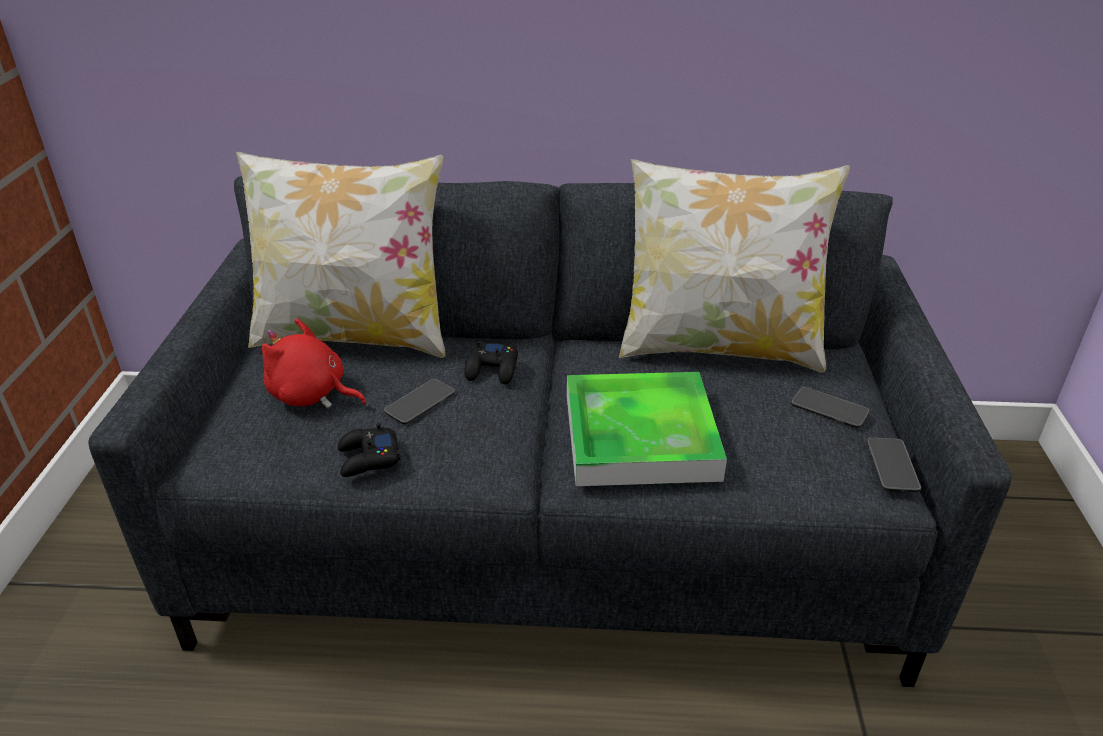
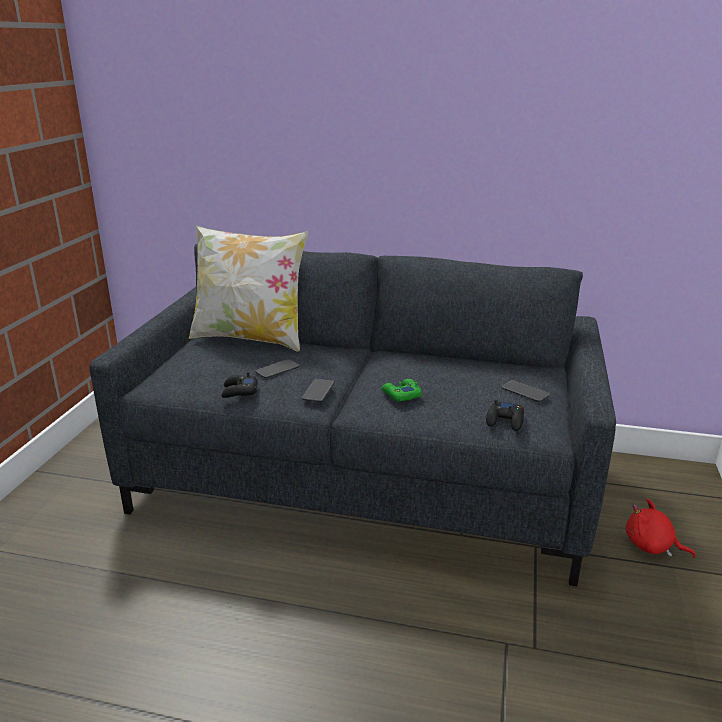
camera: 10 degrees right, 10 degrees down
(312, 395) = (217, 362): red plush toy -> red plush toy (652, 546)
(493, 369) = (325, 358): black game controller -> black game controller (505, 420)
(640, 436) = (401, 394): tray -> green game controller
(719, 347) = (468, 359): pillow -> none
(892, 465) = (552, 421): phone -> phone (318, 391)

